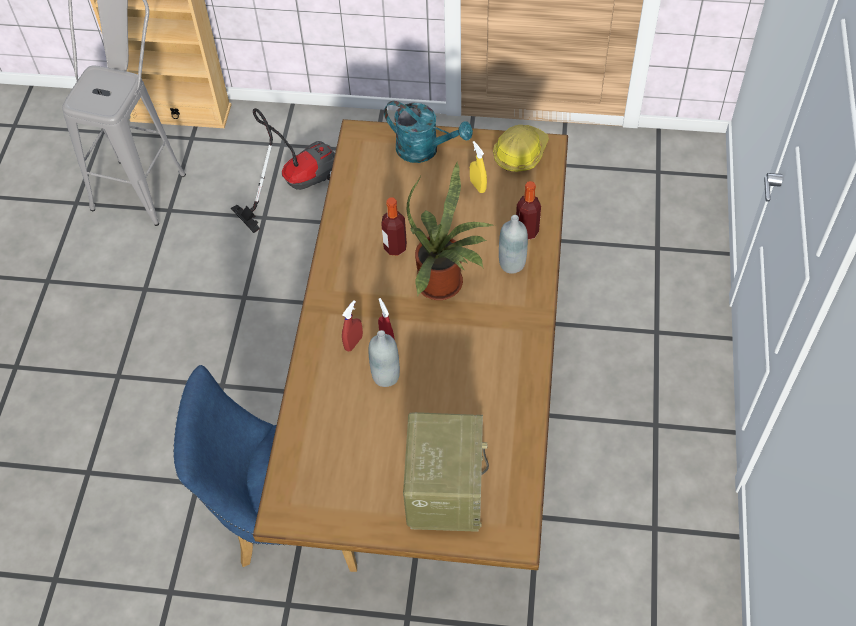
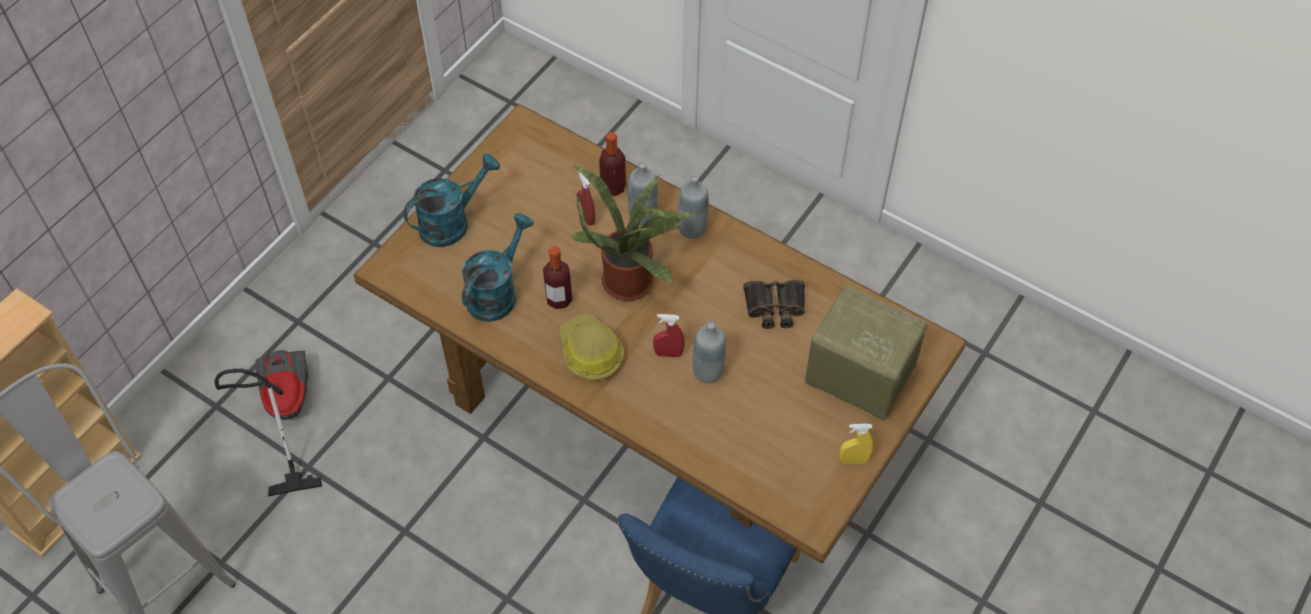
camera: 65 degrees left, 0 degrees up
(353, 343) = (652, 382): red spray bottle -> red spray bottle (586, 217)
(378, 207) = (497, 292): none -> turquoise watering can
(478, 186) = (530, 200): yellow spray bottle -> yellow spray bottle (853, 460)
(478, 396) = (774, 307): none -> binoculars
(520, 153) = (514, 149): hard hat -> hard hat (590, 353)
(521, 303) = (692, 228): none -> grey bottle

